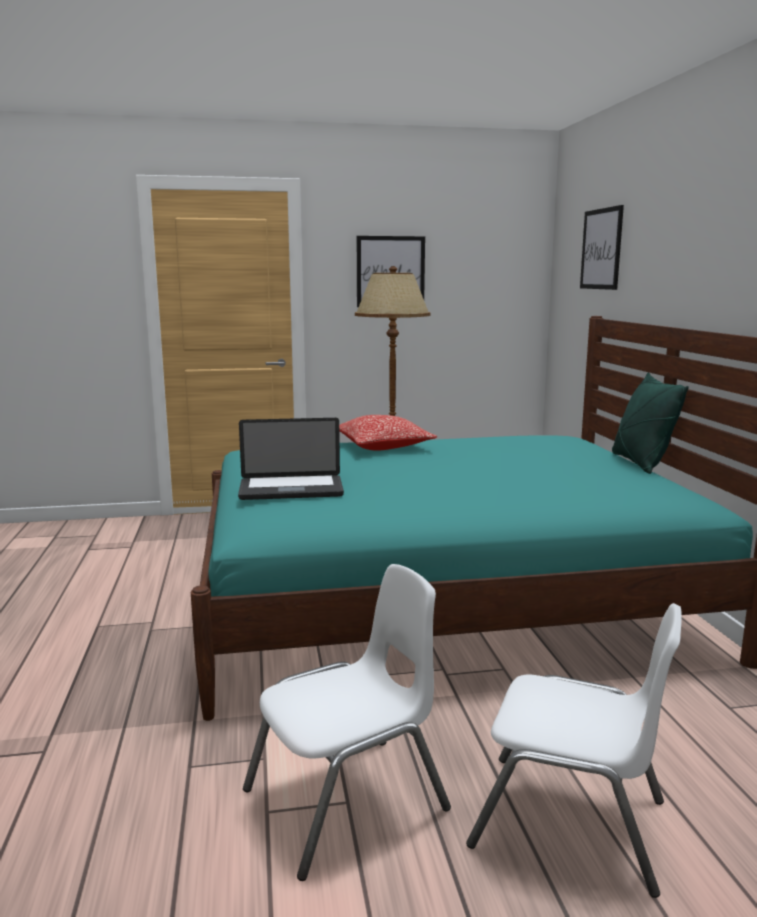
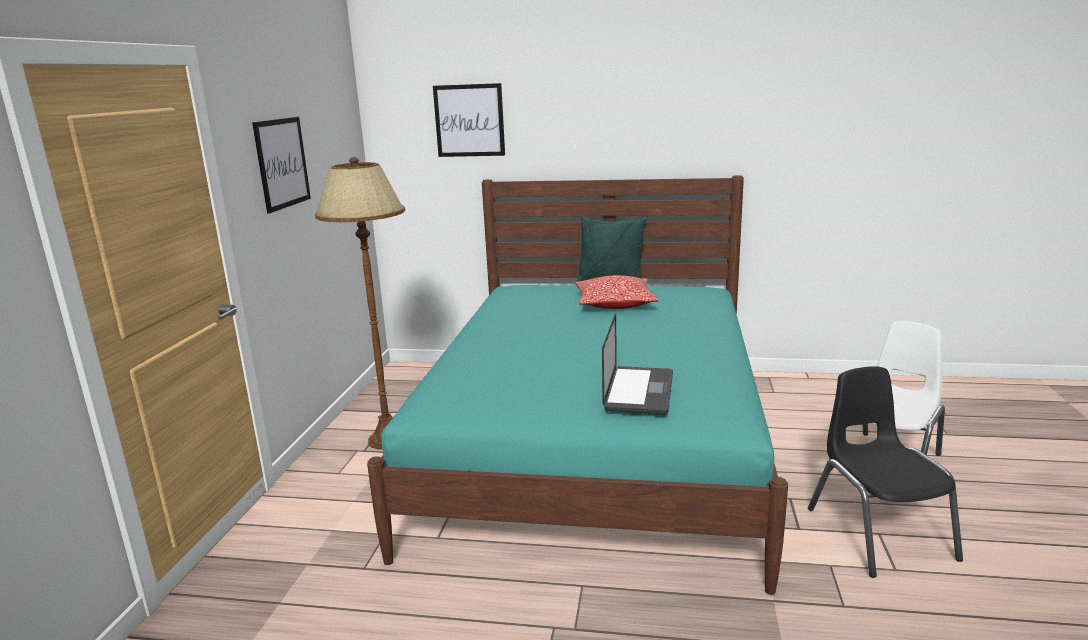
camera: 70 degrees left, 5 degrees up
(347, 801) = (878, 533): white chair -> black chair
(383, 446) = (501, 344): pillow -> pillow (615, 304)

